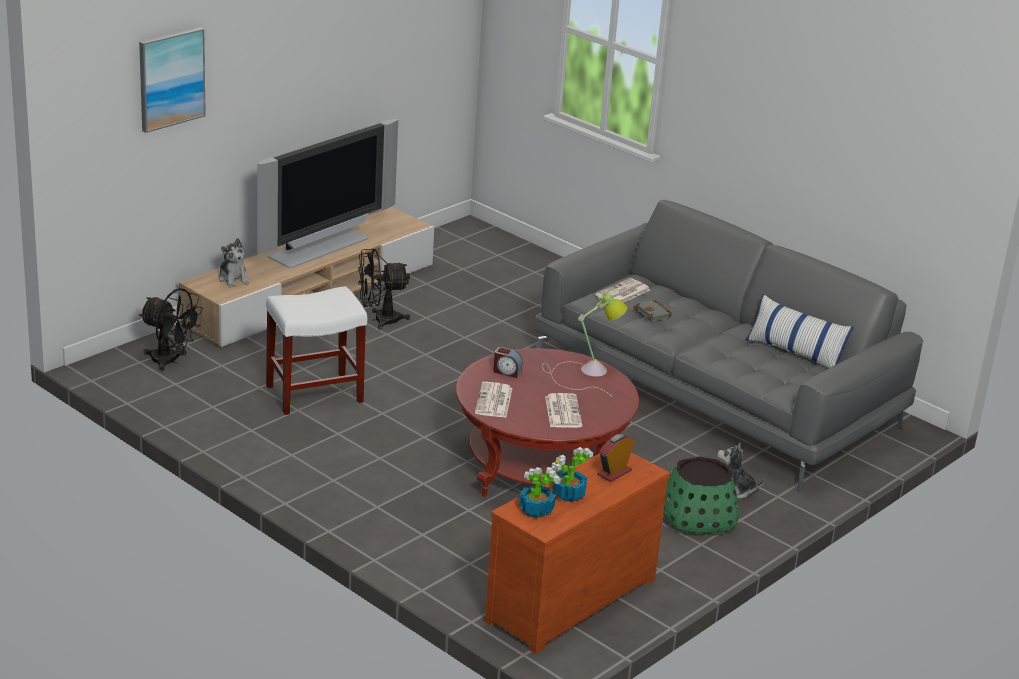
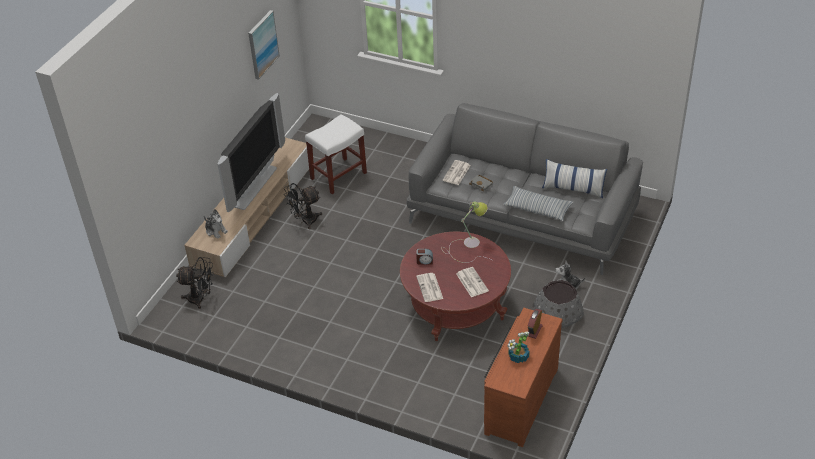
camera: 15 degrees left, 15 degrees up
(171, 79) = (156, 136): picture -> picture (262, 44)
(315, 393) = (300, 294): white stool -> white stool (339, 175)
(536, 509) = (507, 375): potted plant -> none
(698, 517) = (558, 314): green planter -> grey planter
(723, 360) = (537, 208): none -> pillow

